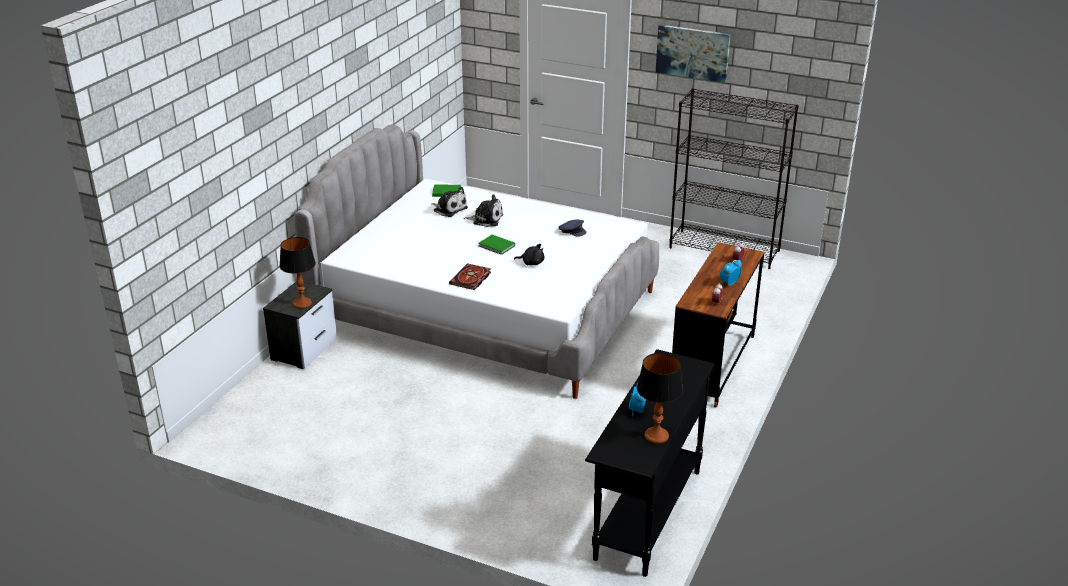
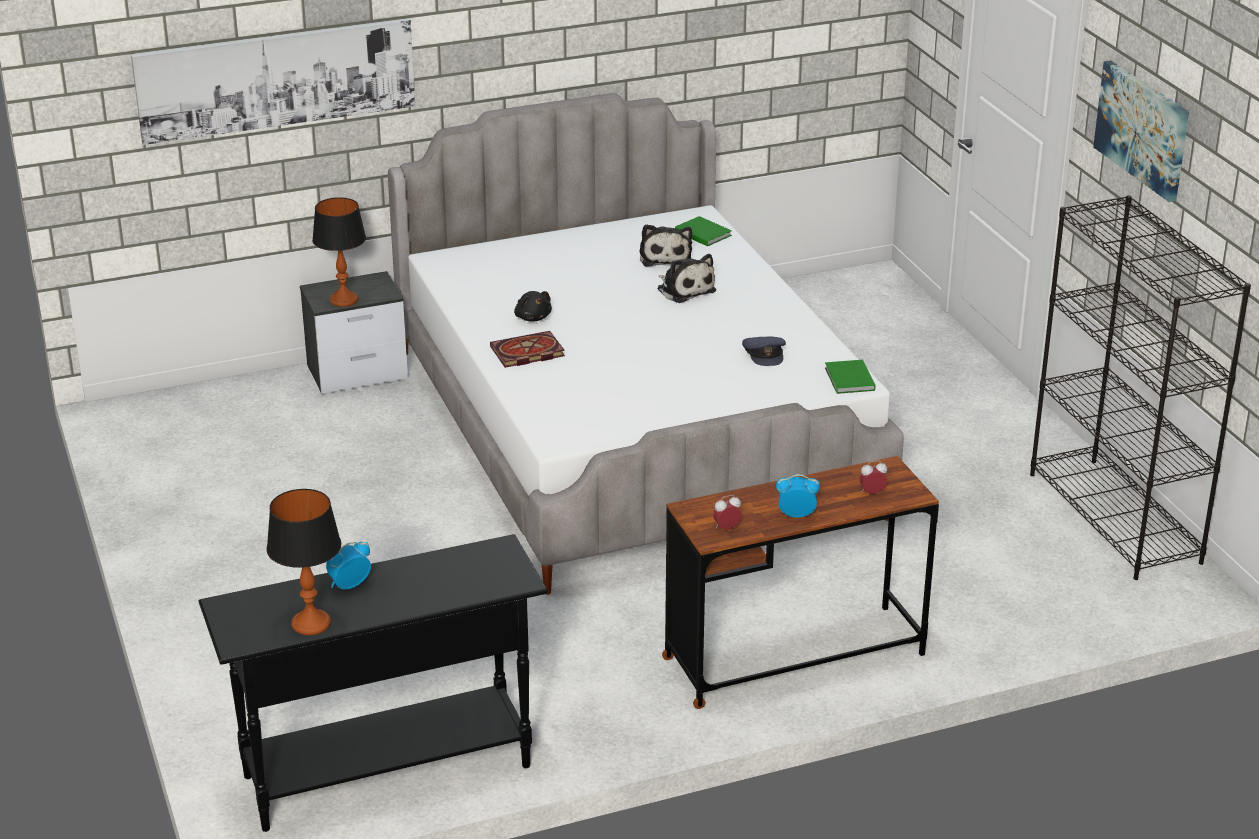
camera: 45 degrees right, 0 degrees up
(237, 174) = (276, 79): none -> picture
(497, 246) = (632, 329): green book -> green book (849, 380)
(531, 263) = (634, 369): black plush toy -> black plush toy (532, 317)

